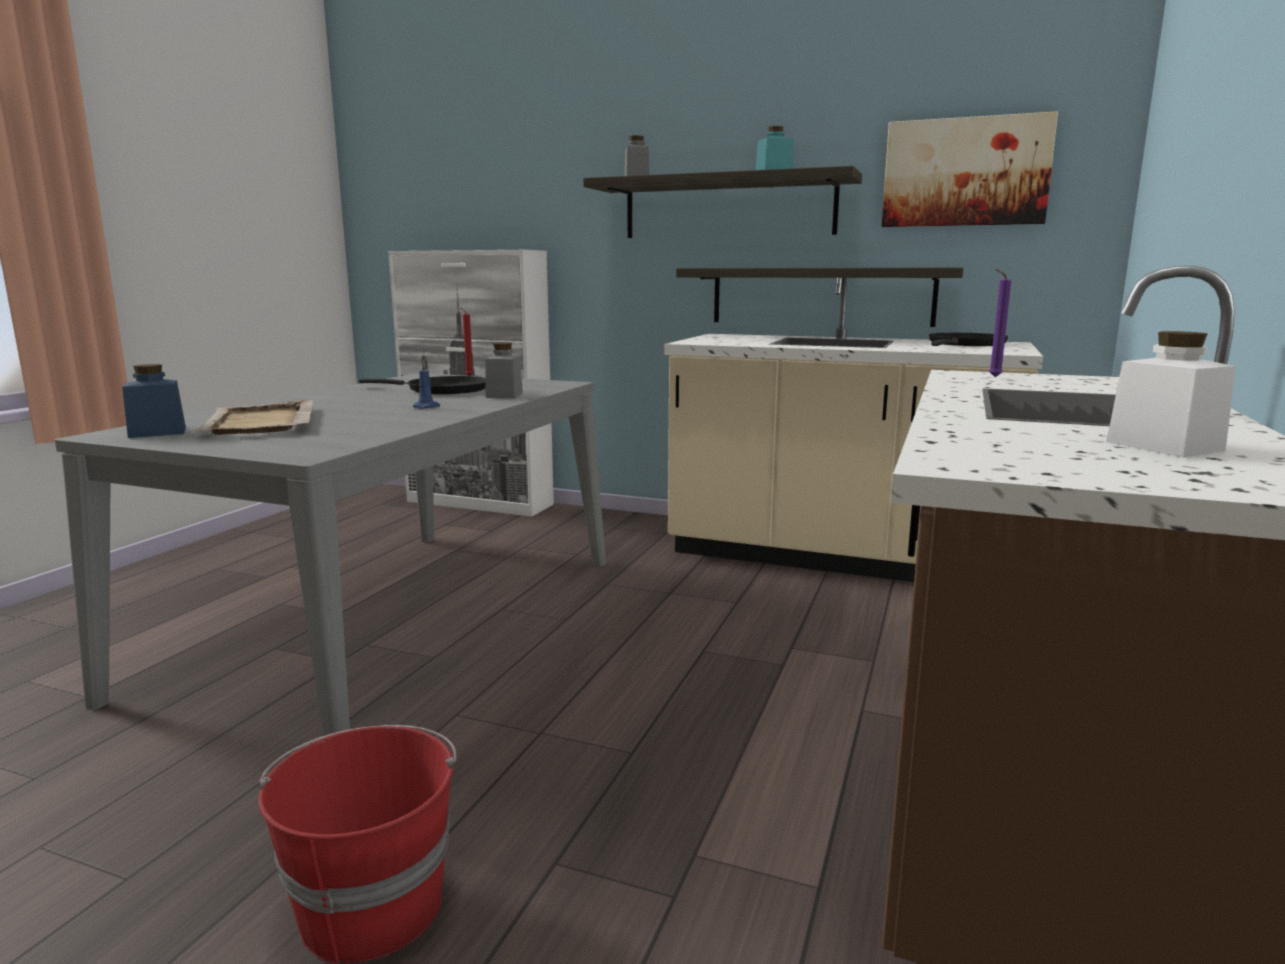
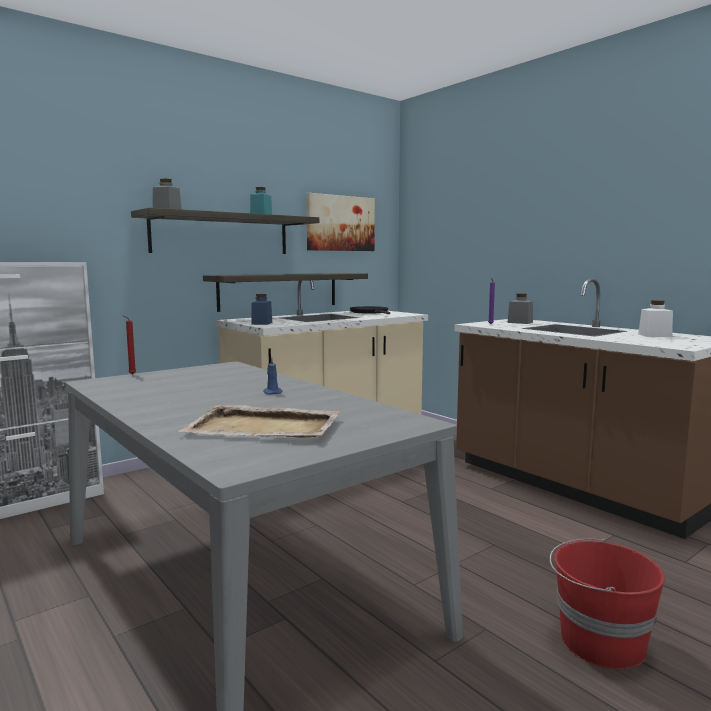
camera: 60 degrees left, 5 degrees down
(157, 432) = (256, 454): blue jar -> blue jar (262, 323)
(443, 390) = (196, 384): black frying pan -> none
(504, 395) = (255, 377): grey jar -> grey jar (520, 322)

